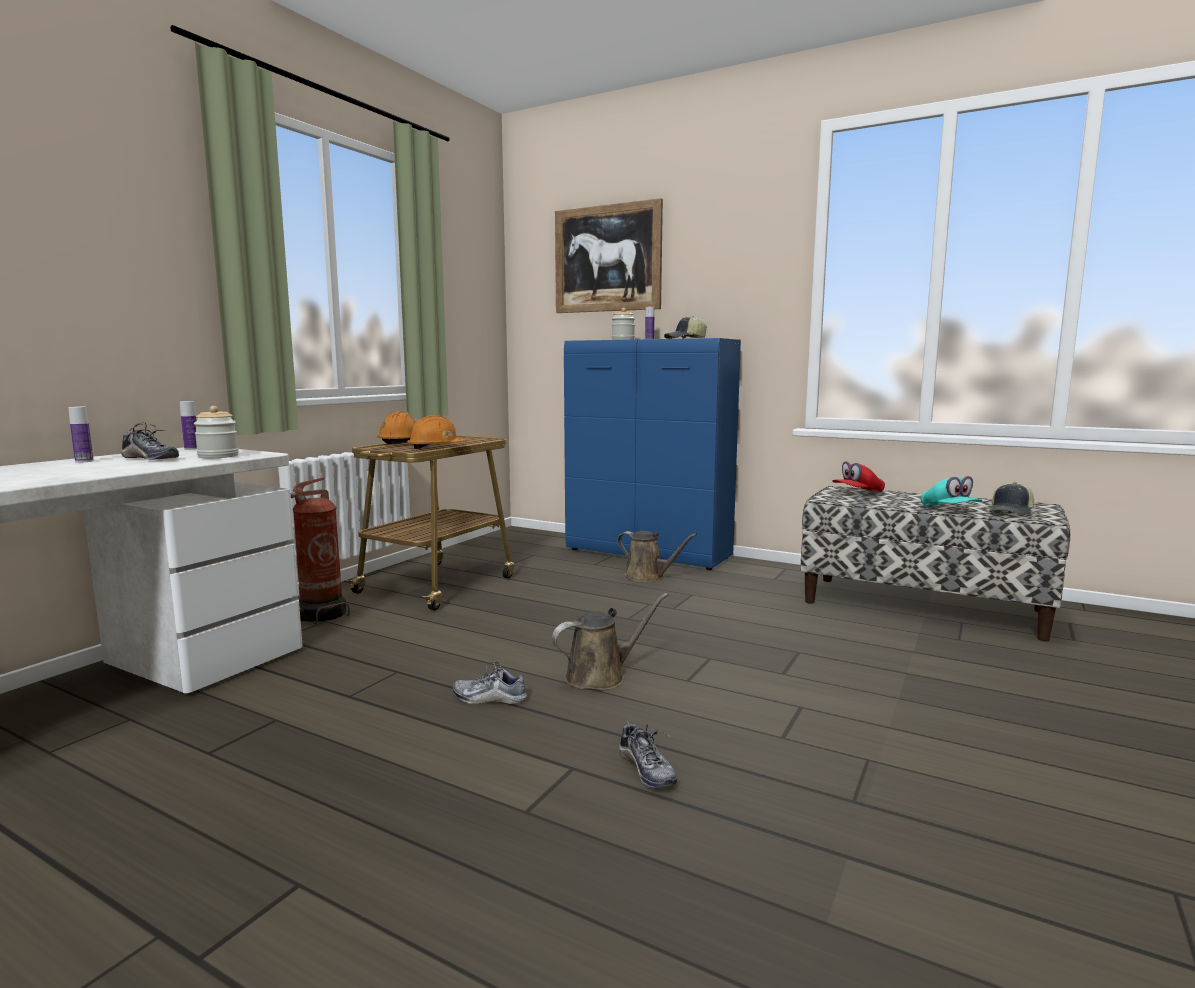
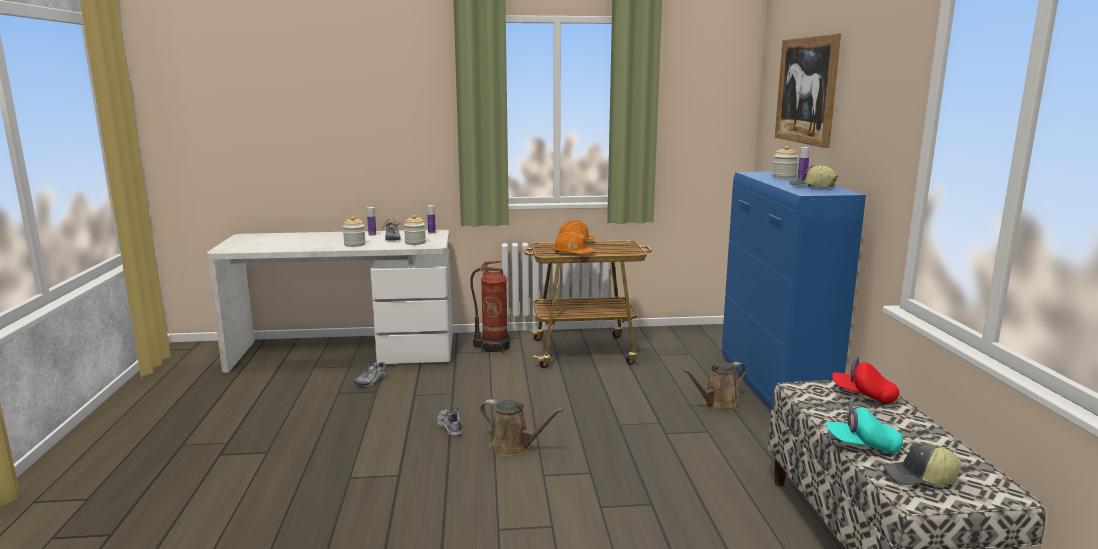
camera: 55 degrees right, 5 degrees up
(107, 470) = (354, 244): none -> jar
(646, 770) = (415, 496): shoe -> shoe (371, 380)
(648, 576) = (718, 404): brown watering can -> brown watering can turned 60 degrees clockwise
(949, 510) = (862, 446): turquoise cap -> turquoise cap turned 60 degrees clockwise

